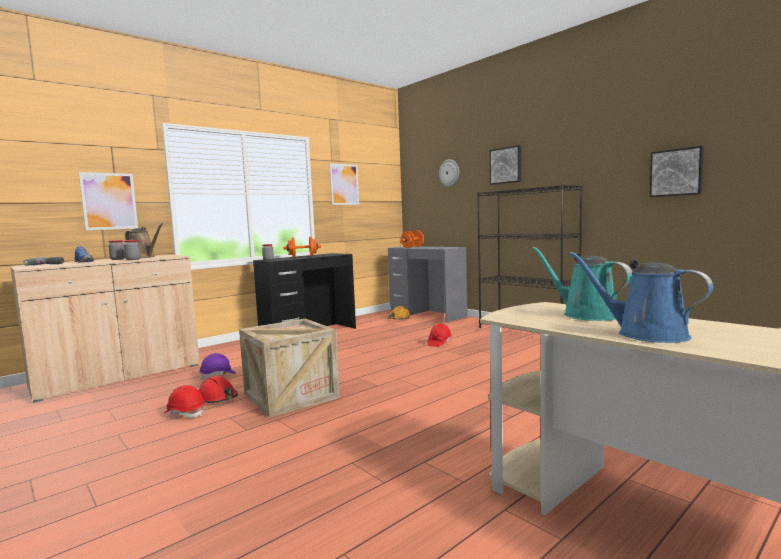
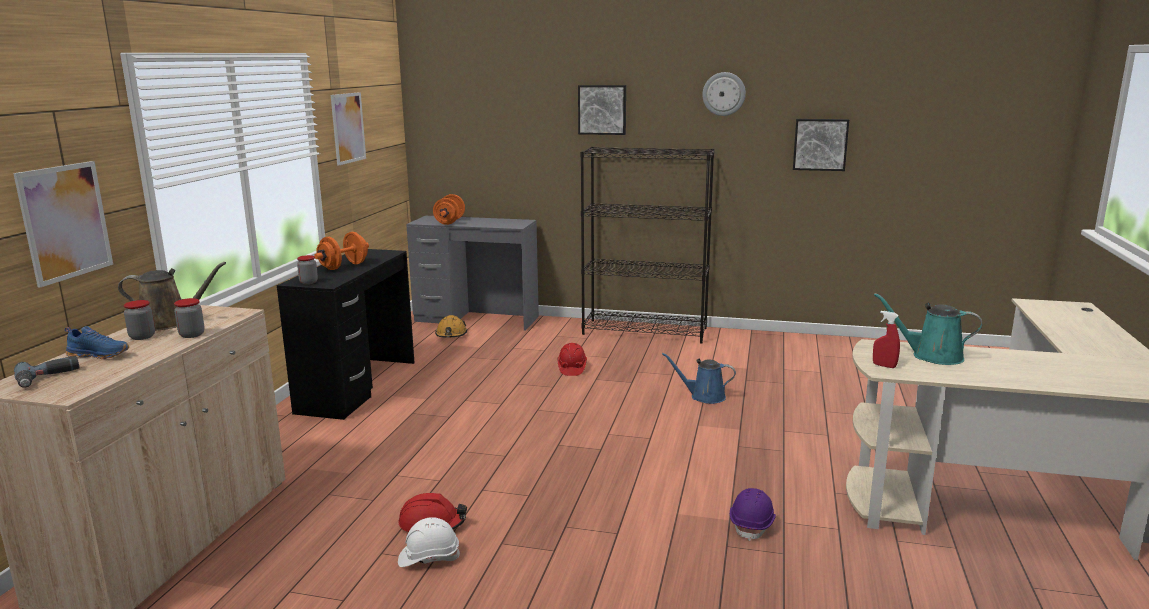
camera: 35 degrees left, 10 degrees up
(185, 413) = (429, 557): red hard hat -> white hard hat
(218, 375) = (355, 491): purple hard hat -> purple hard hat (752, 525)
(291, 396) = (524, 492): crate -> none
(449, 173) = (504, 108): wall clock -> wall clock (724, 94)
(514, 315) = (884, 366): none -> red spray bottle
(645, 334) = (1013, 376): blue watering can -> blue watering can (704, 396)

